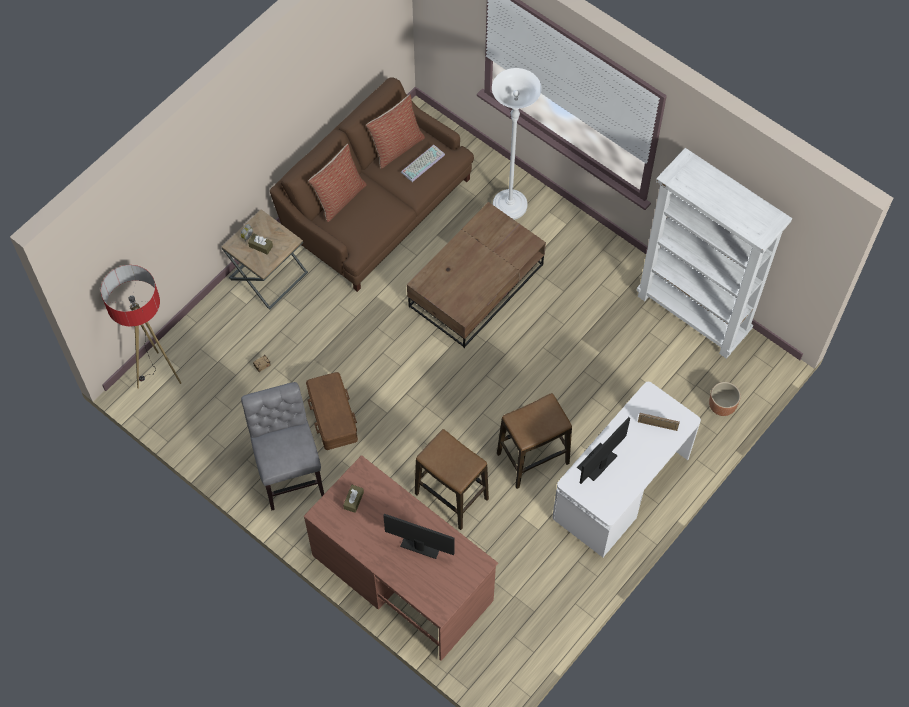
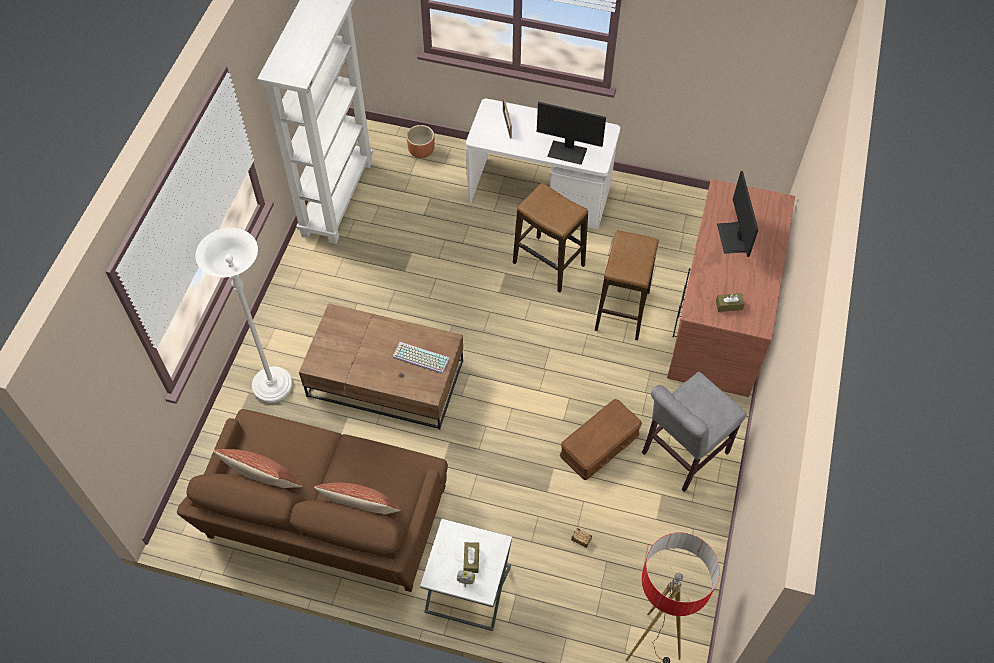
camera: 115 degrees left, 5 degrees down
(268, 275) = (468, 588): brown side table -> white side table
(422, 162) = (277, 445): keyboard -> keyboard (420, 358)

